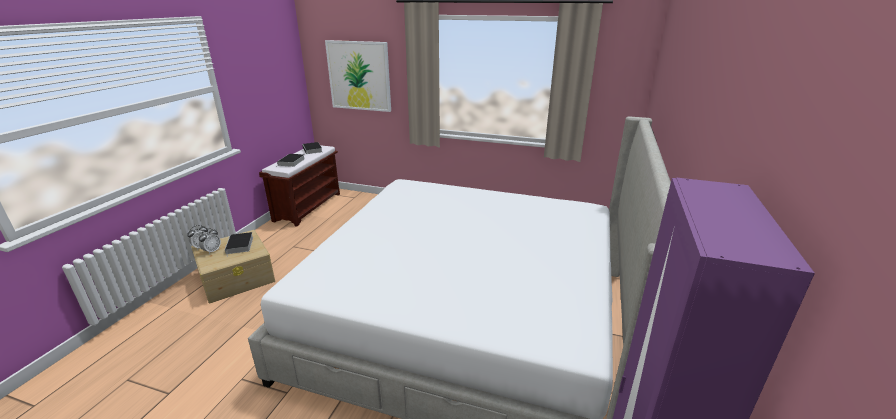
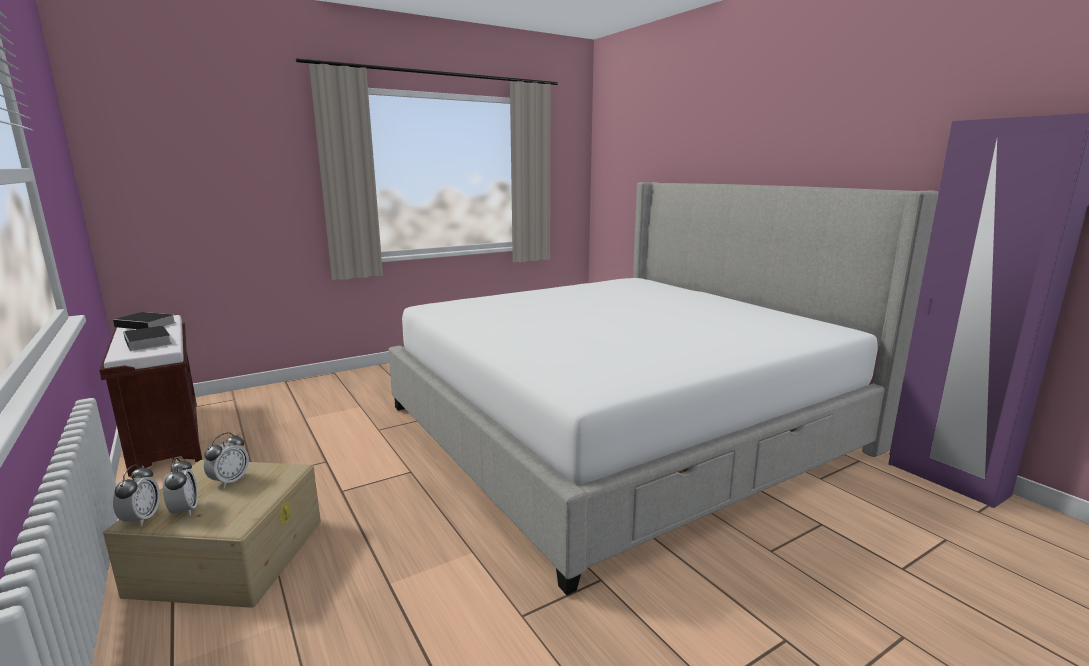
camera: 50 degrees left, 10 degrees down
(240, 245) = (229, 481): book -> alarm clock
(359, 76) = (217, 182): picture -> none

